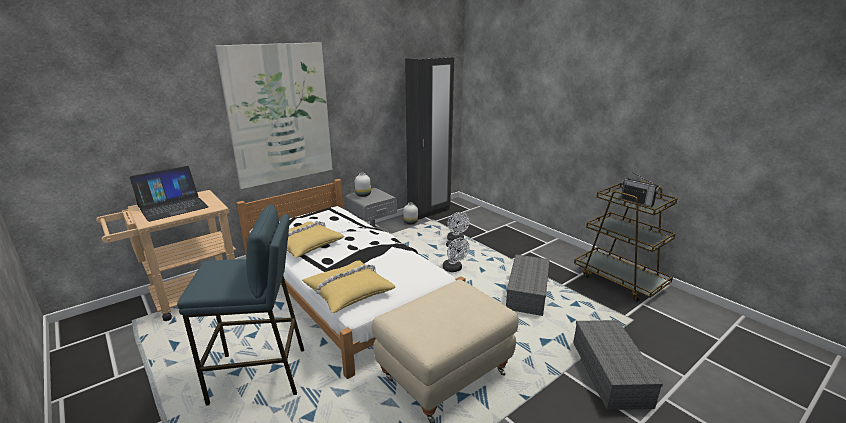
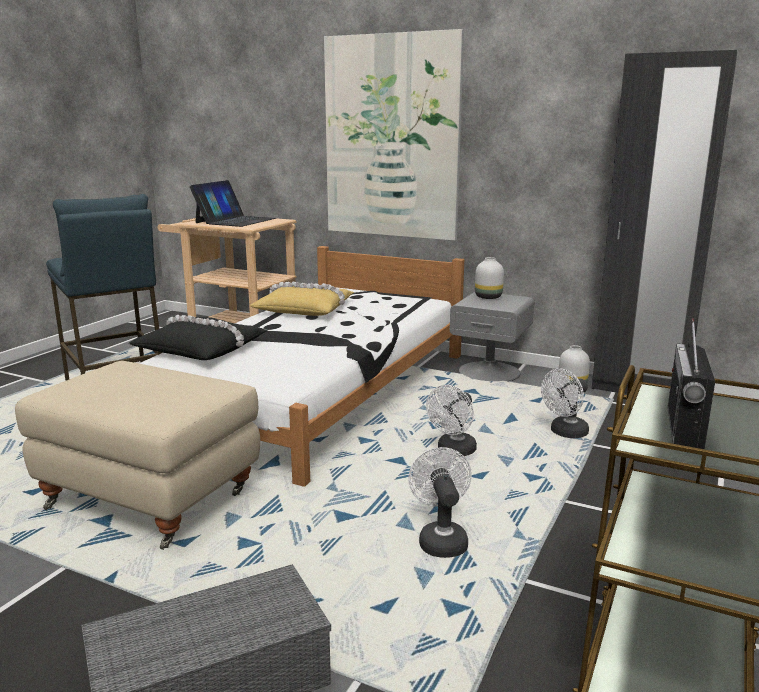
camera: 65 degrees right, 5 degrees down
(173, 206) = (235, 220): laptop -> laptop turned 90 degrees counterclockwise
(348, 291) = (202, 349): yellow pillow -> black pillow
(528, 294) = (441, 539): grey storage box -> white fan

